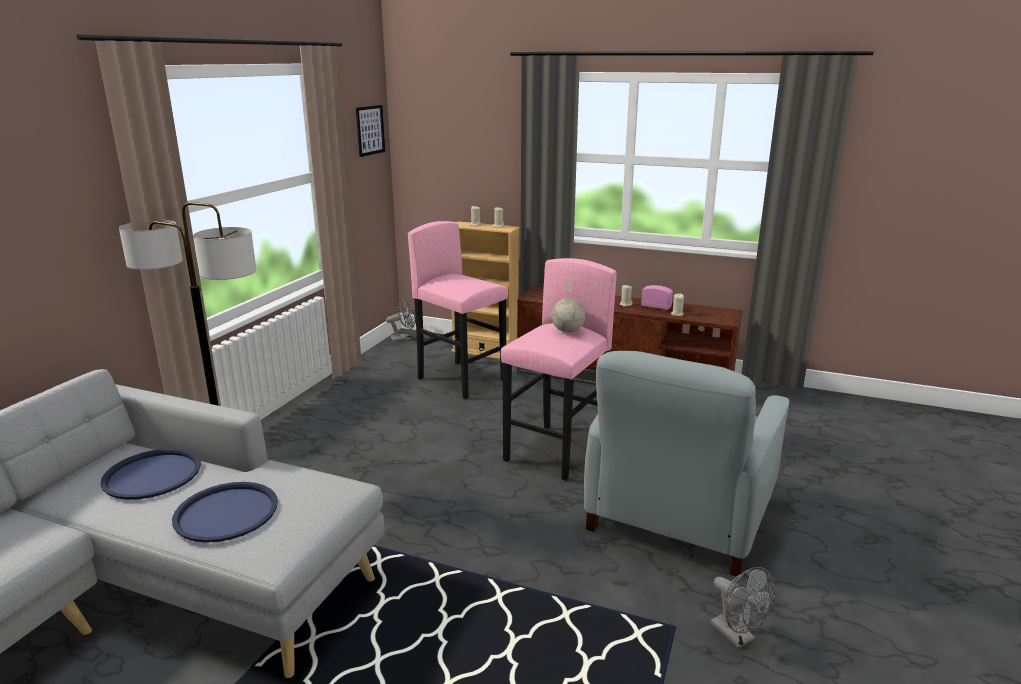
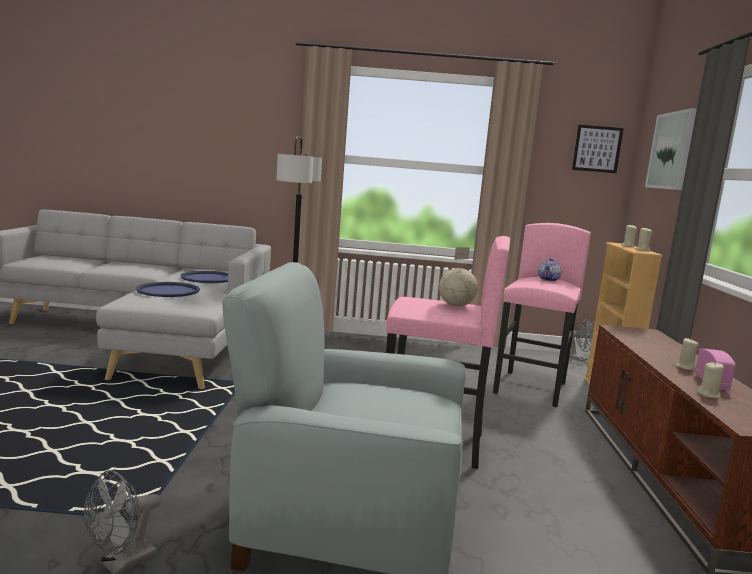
camera: 70 degrees right, 10 degrees down
(456, 278) = (548, 280): none -> teapot
(468, 131) = (672, 151): none -> picture

